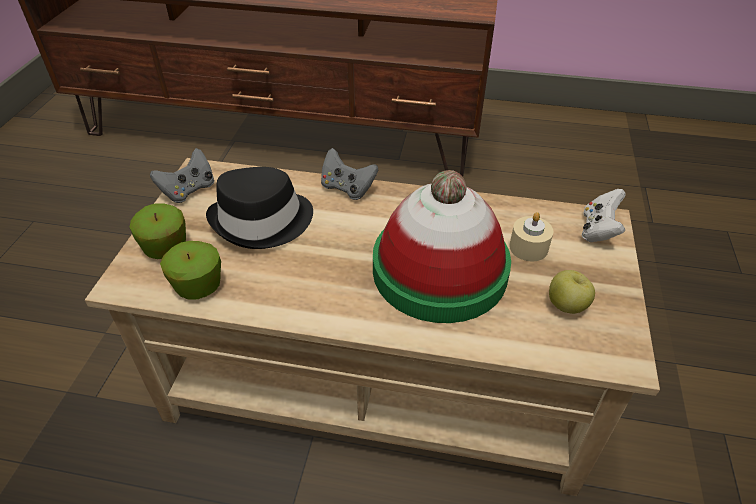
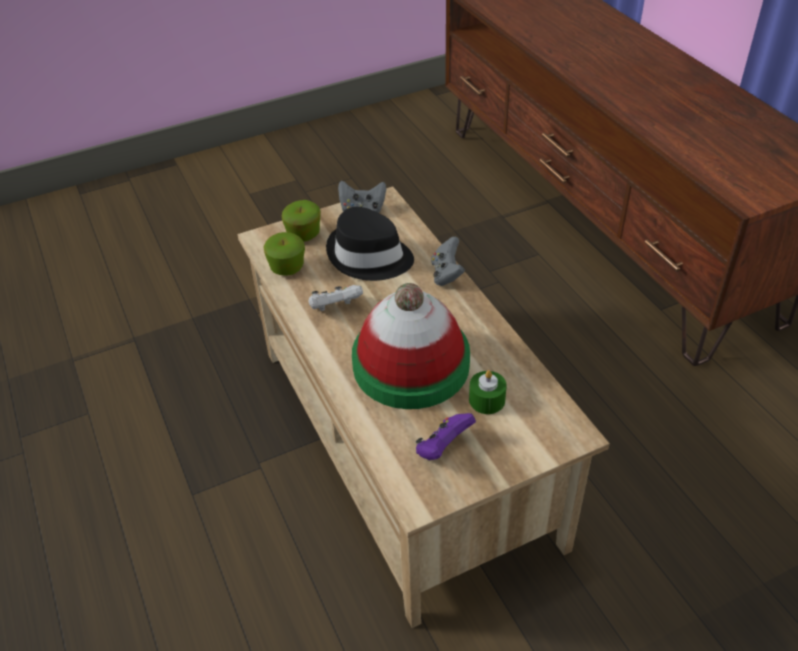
camera: 55 degrees right, 0 degrees up
(528, 247) = (487, 400): beige candle -> green candle
(566, 306) = (443, 448): apple -> purple game controller
(598, 230) = (555, 433): white game controller -> white game controller (335, 308)

